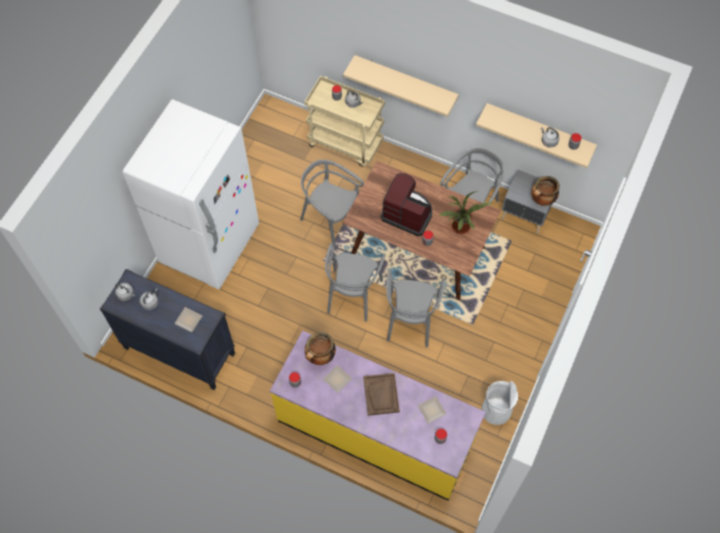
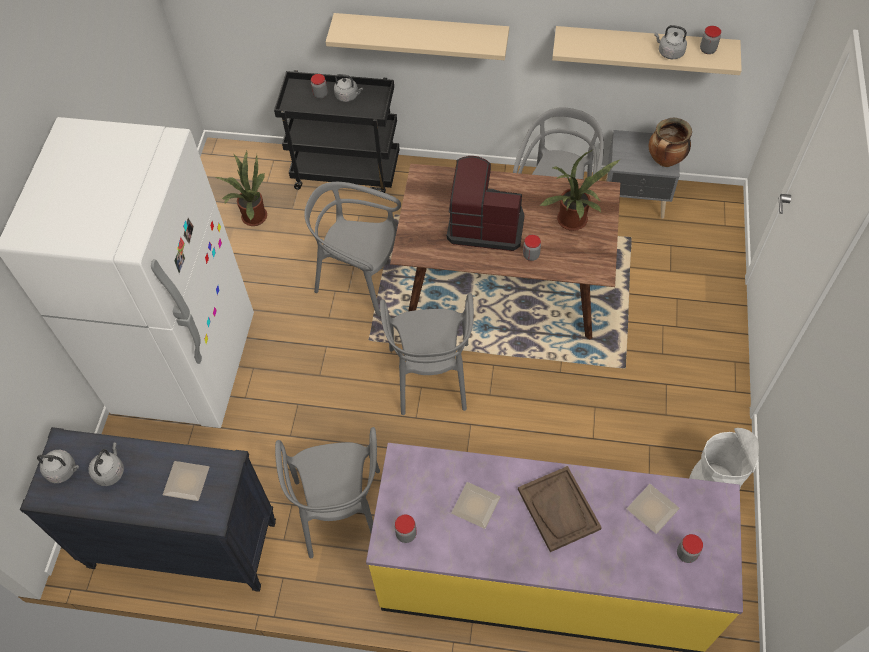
camera: 15 degrees left, 5 degrees down
(277, 157) = (252, 216): none -> potted plant
(320, 357) = (433, 477): cooking pot -> none
(346, 143) = (347, 172): beige cart -> black cart
(410, 321) = (532, 389): grey chair -> grey chair (340, 511)

